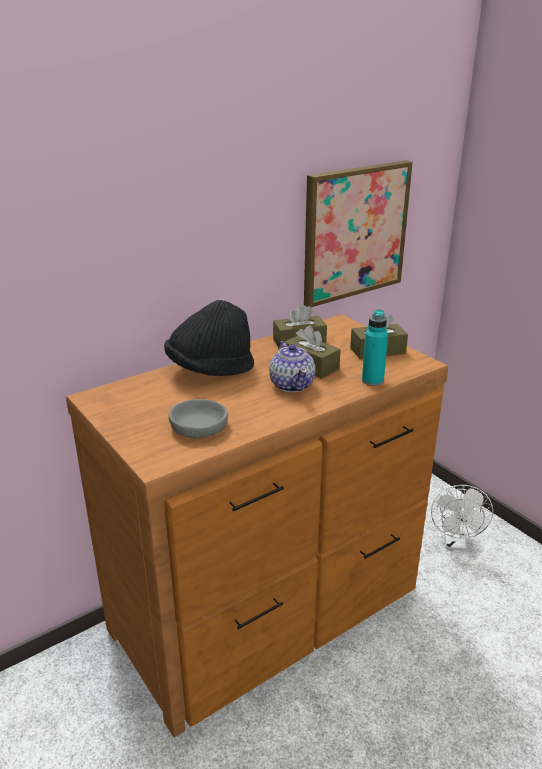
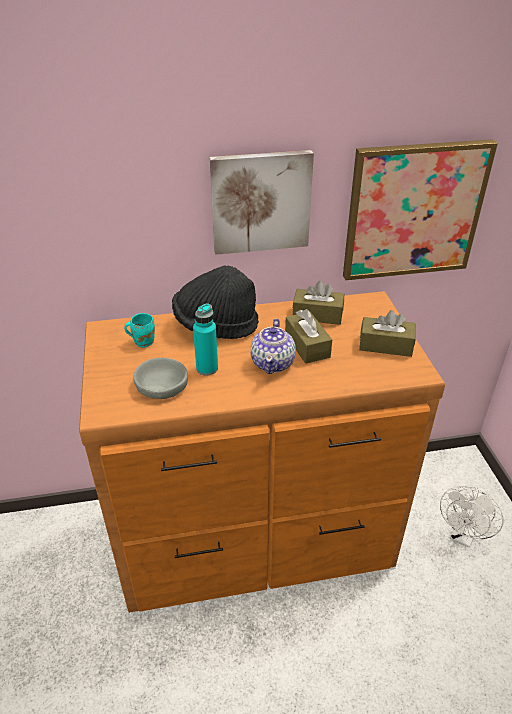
camera: 25 degrees right, 10 degrees up
(146, 397) = (143, 341): none -> turquoise mug
(231, 236) = (260, 202): none -> picture
(372, 380) = (352, 380): turquoise bottle -> turquoise bottle (207, 368)

